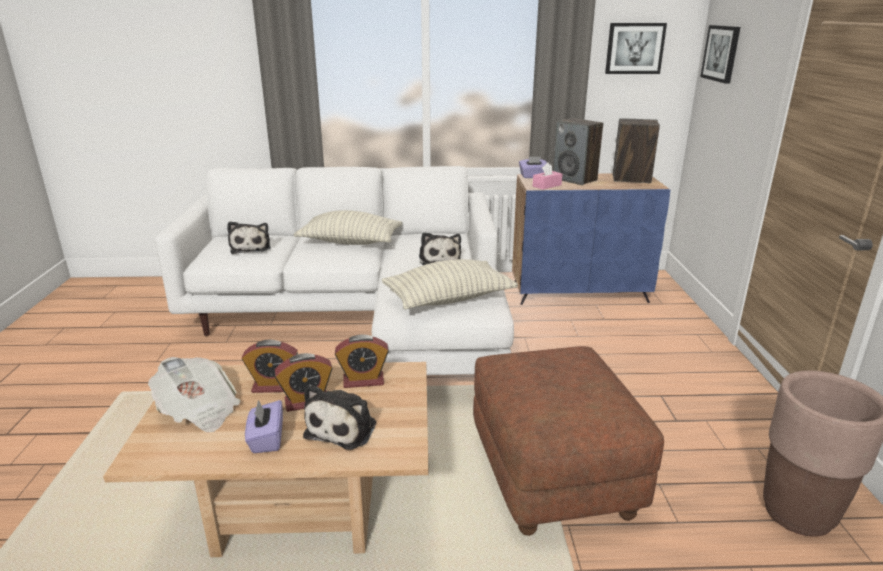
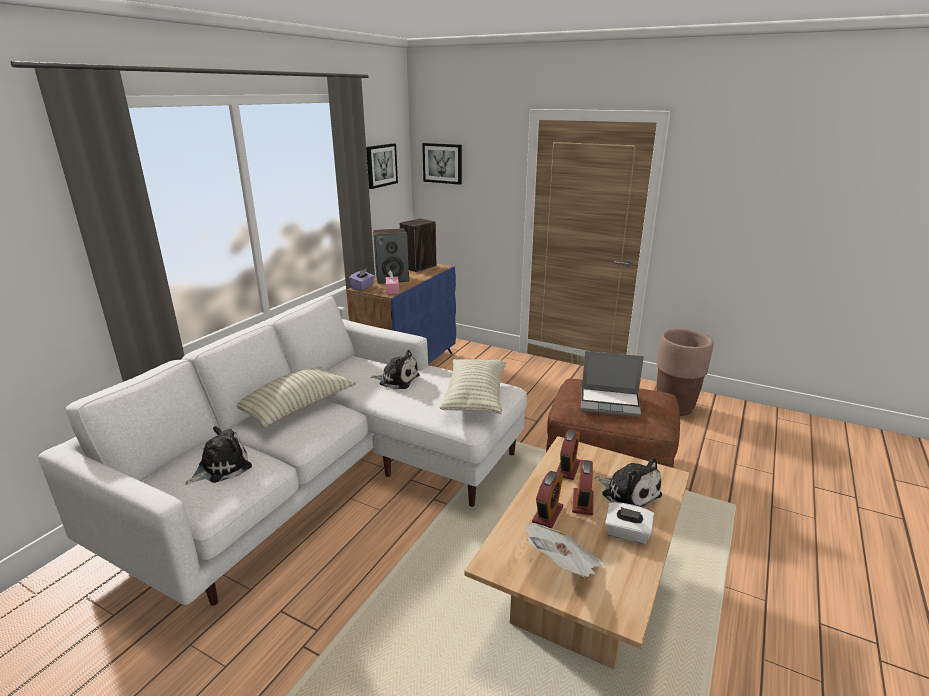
camera: 60 degrees left, 0 degrees up
(251, 247) = (221, 467): plush toy -> plush toy turned 60 degrees counterclockwise
(266, 439) = (627, 534): purple tissue box -> white tissue box
(544, 380) = (610, 403): none -> laptop

